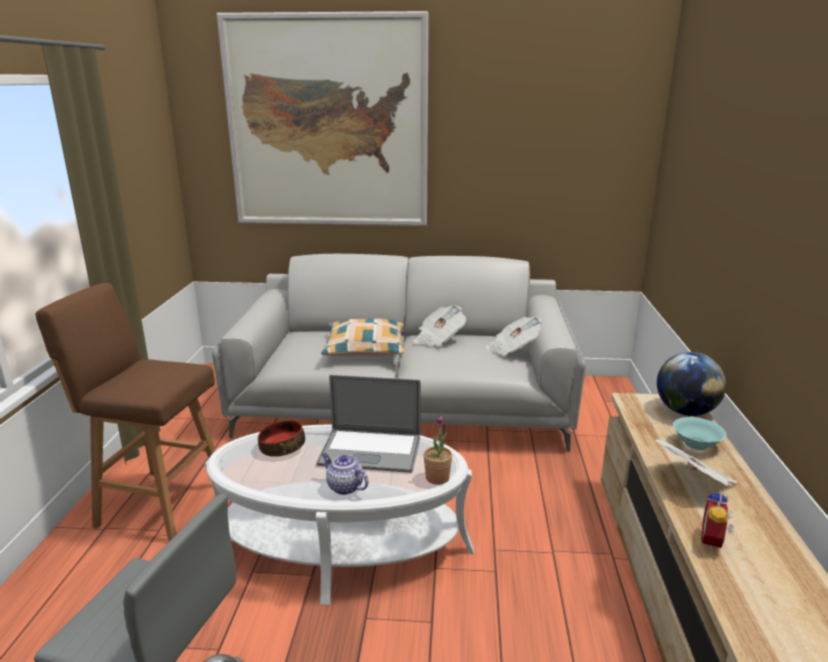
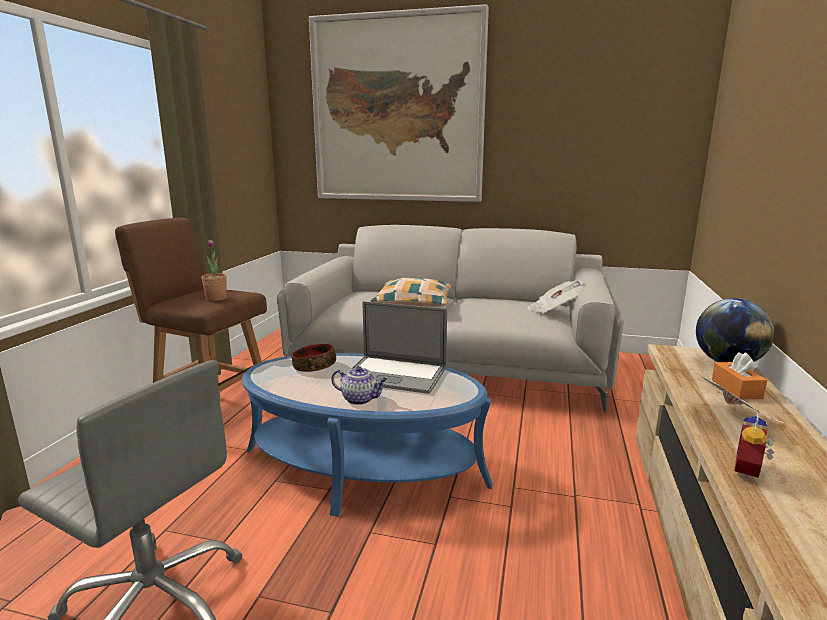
camera: 10 degrees right, 5 degrees down
(340, 544) = (363, 467): white coffee table -> blue coffee table
(344, 487) = (360, 399): teapot -> teapot turned 150 degrees clockwise
(437, 478) = (453, 400): potted plant -> potted plant (216, 298)
(438, 339) = (483, 300): newspaper -> none
(695, 444) = (736, 389): turquoise bowl -> orange tissue box

